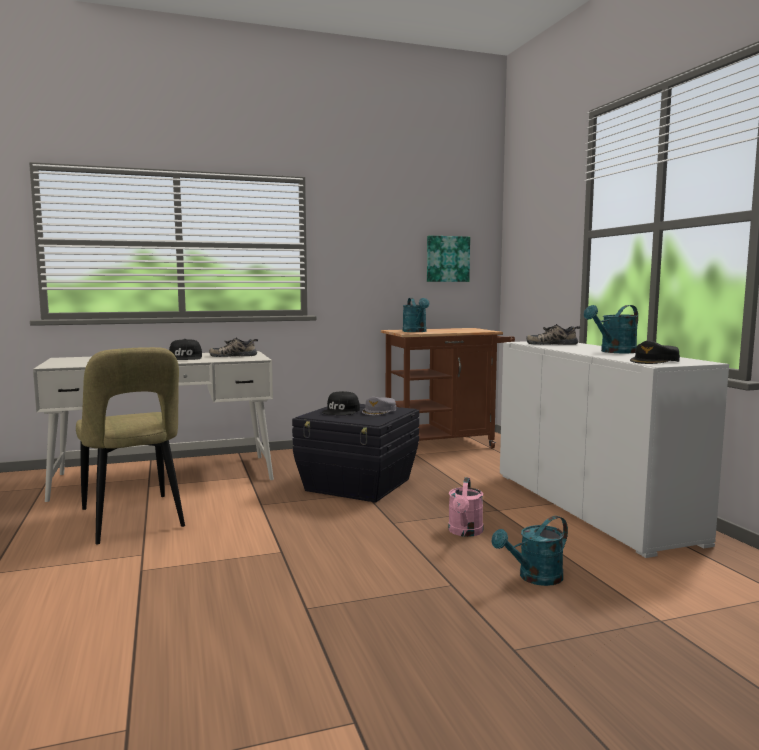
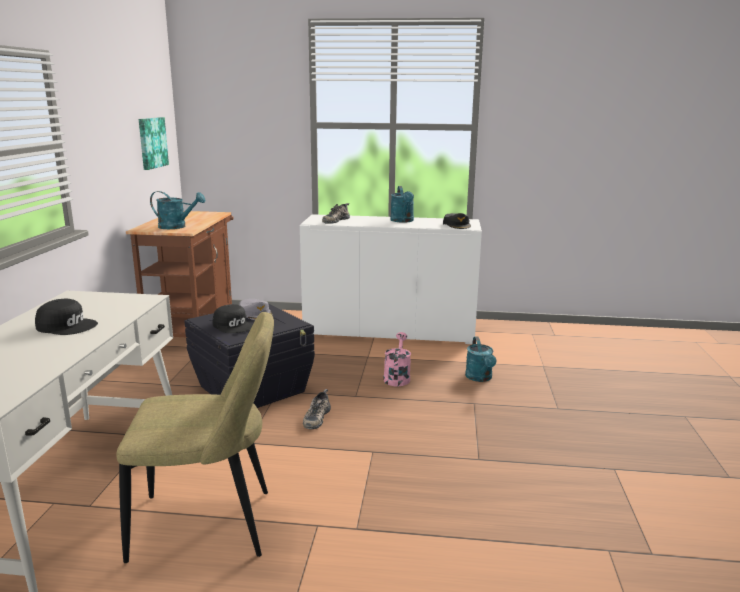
camera: 65 degrees left, 10 degrees up
(234, 355) = (94, 304): shoe -> shoe (316, 417)
(465, 532) = (397, 377): pink watering can -> pink watering can turned 120 degrees counterclockwise

